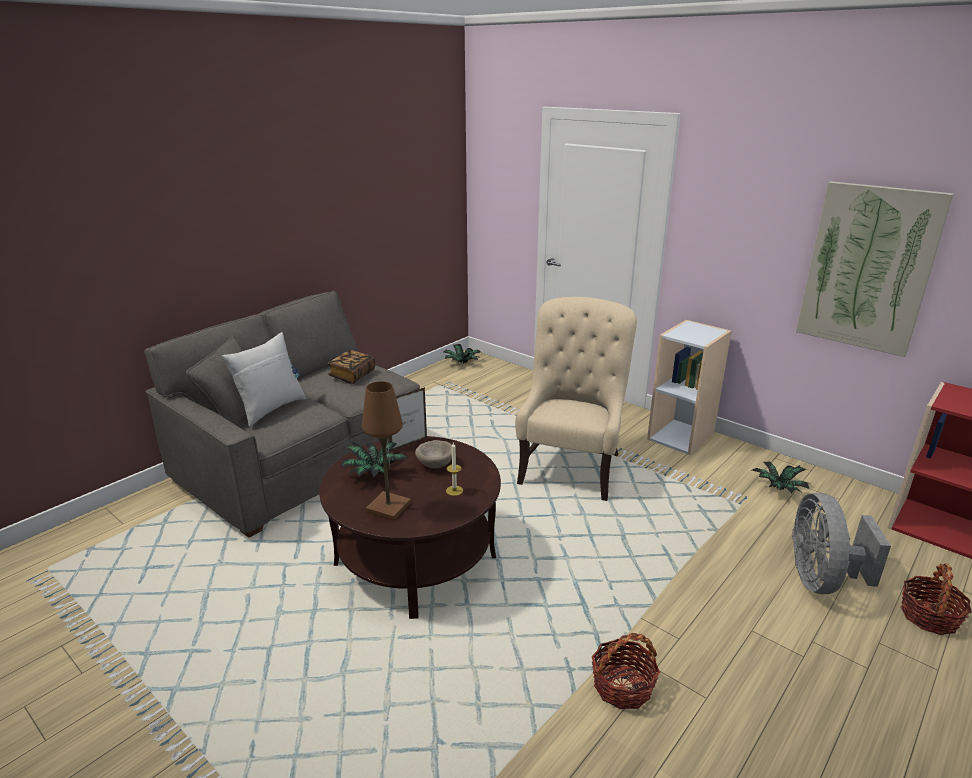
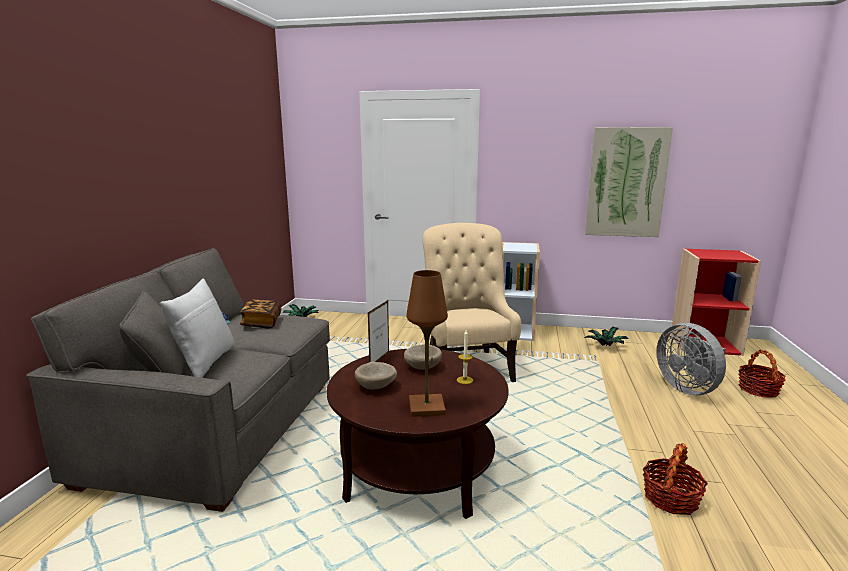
camera: 30 degrees left, 10 degrees down
(374, 473) = (377, 387): potted plant -> beige bowl

